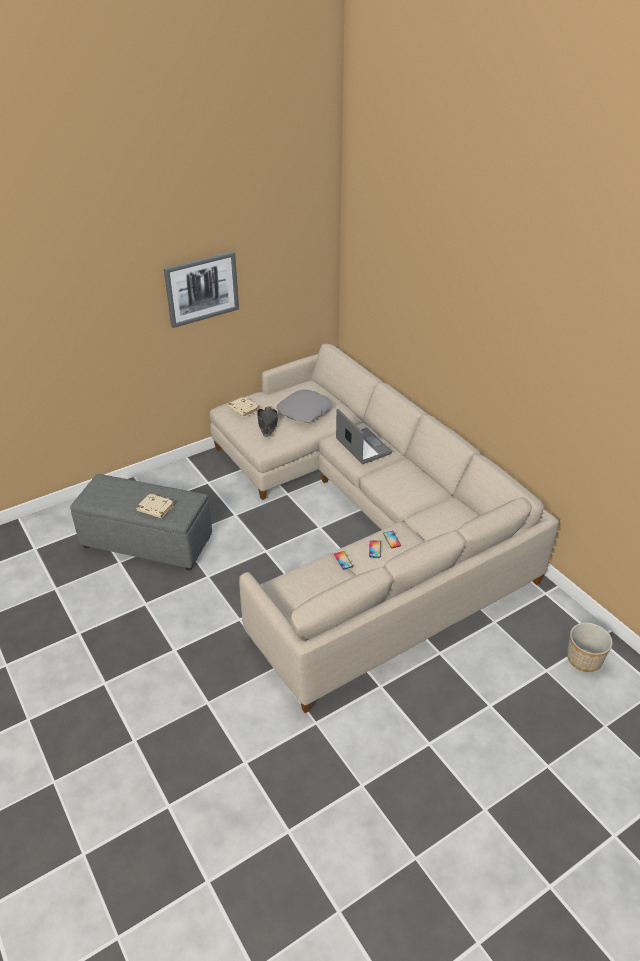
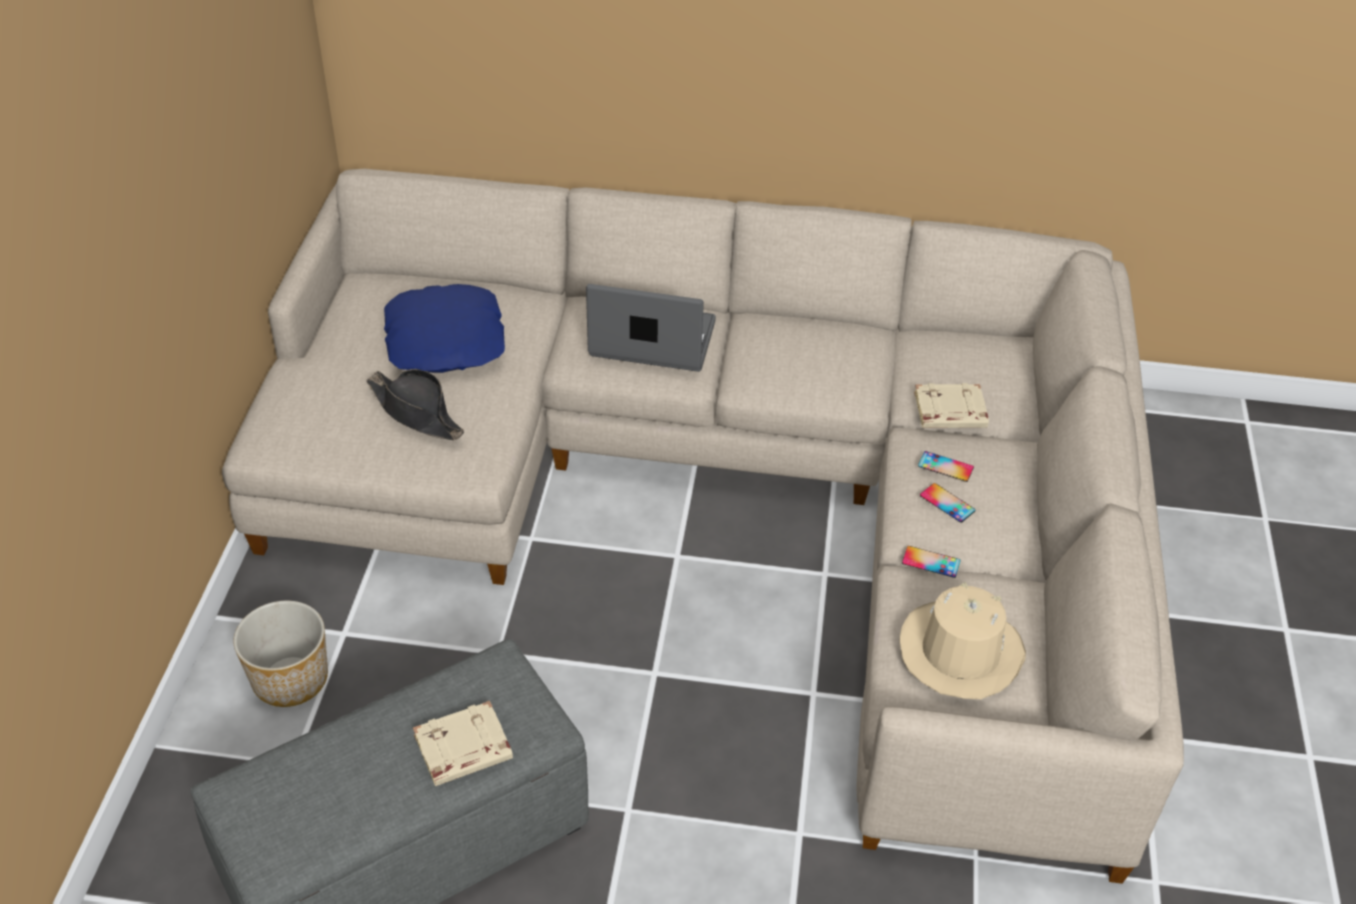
camera: 50 degrees left, 5 degrees up
(202, 289) = (148, 152): picture -> none
(243, 409) = (311, 415): beige book -> beige book (949, 412)
(305, 411) = (446, 340): grey pillow -> blue pillow
(308, 586) = (959, 652): none -> beige hat
(584, 659) = (1275, 464): planter -> planter (291, 678)

